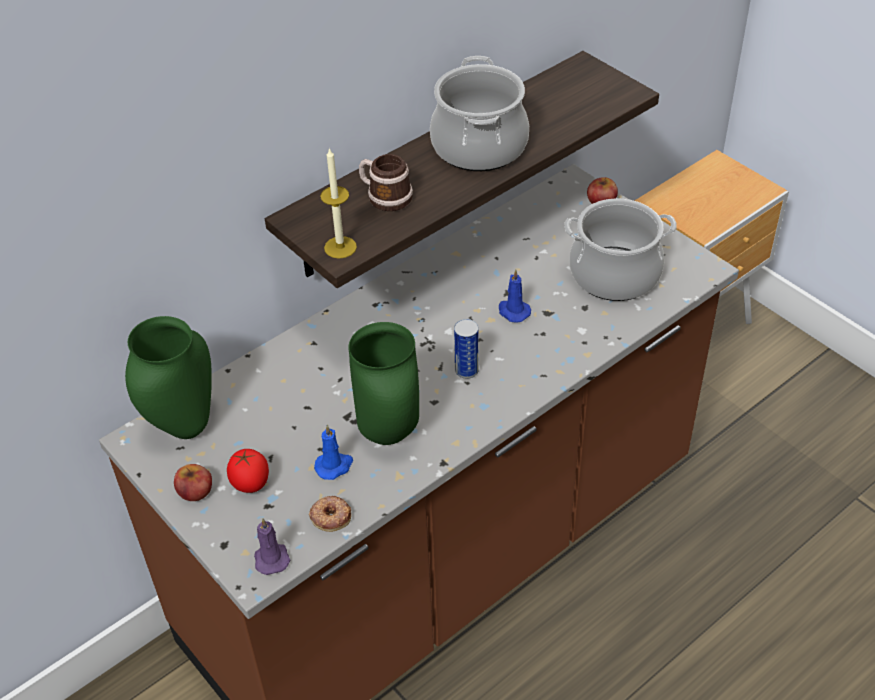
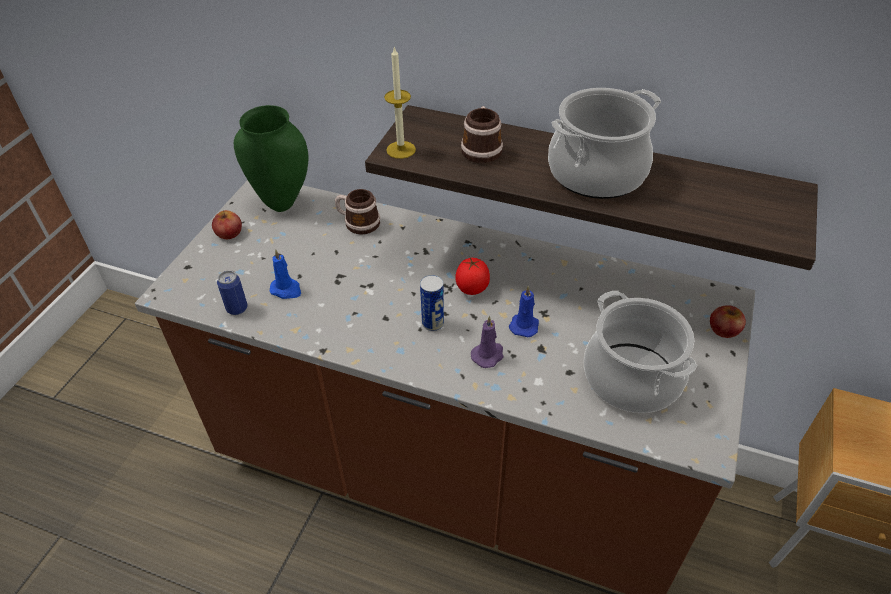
camera: 60 degrees right, 0 degrees up
(251, 484) = (247, 256): tomato -> tomato (471, 289)
(271, 557) = (185, 294): purple candle -> purple candle (488, 355)
(275, 375) = (358, 222): none -> mug
(330, 516) = (237, 308): donut -> can
(391, 433) = (336, 307): green vase -> none

